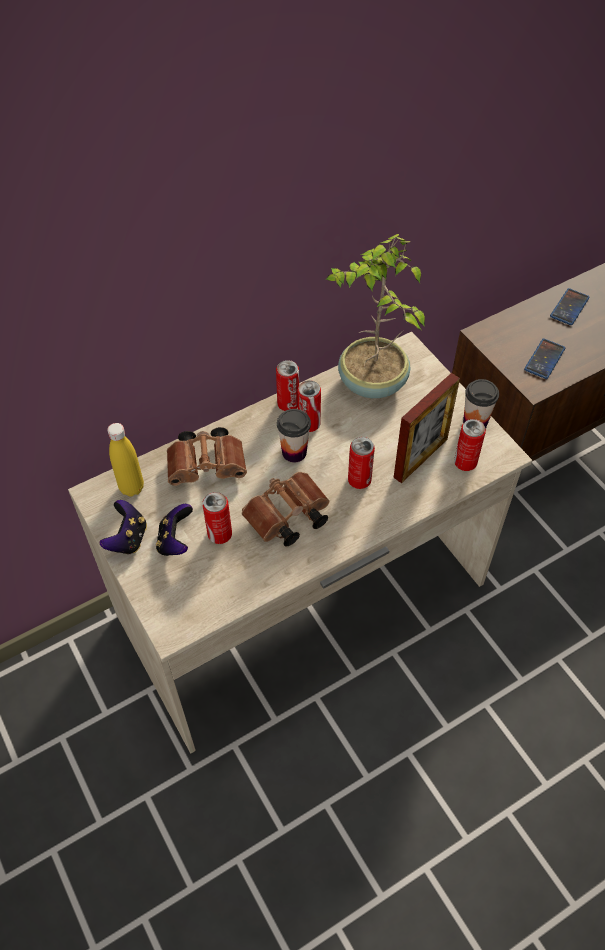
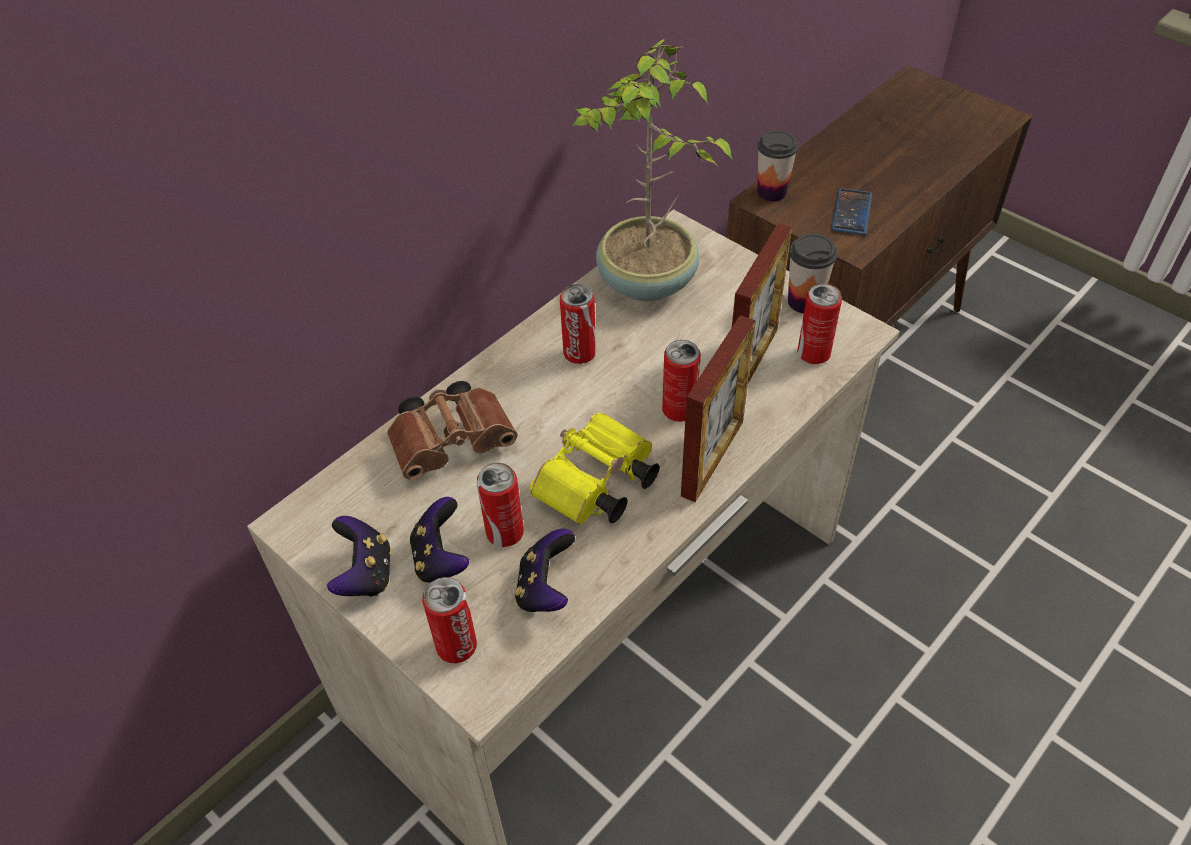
camera: 15 degrees left, 5 degrees down
(132, 487) = (347, 499): yellow bottle -> none
(232, 577) = (545, 589): none -> game controller
(286, 519) = (595, 487): brown binoculars -> yellow binoculars
(288, 404) = (540, 334): can -> can (456, 646)
(294, 452) = (573, 395): cup -> cup (772, 192)
(368, 519) = (712, 458): none -> picture frame
(569, 307) = (855, 147): phone -> none

